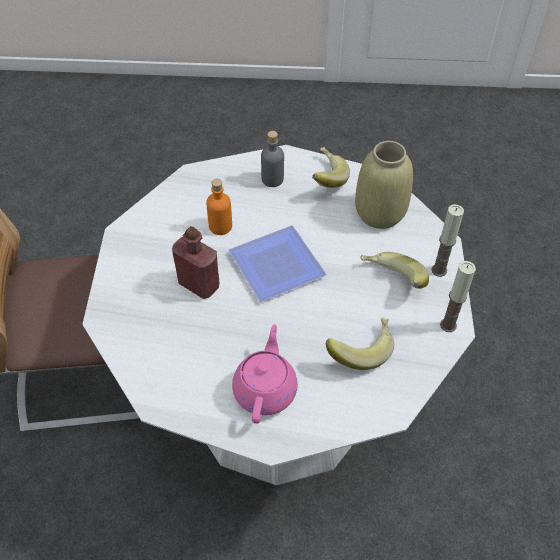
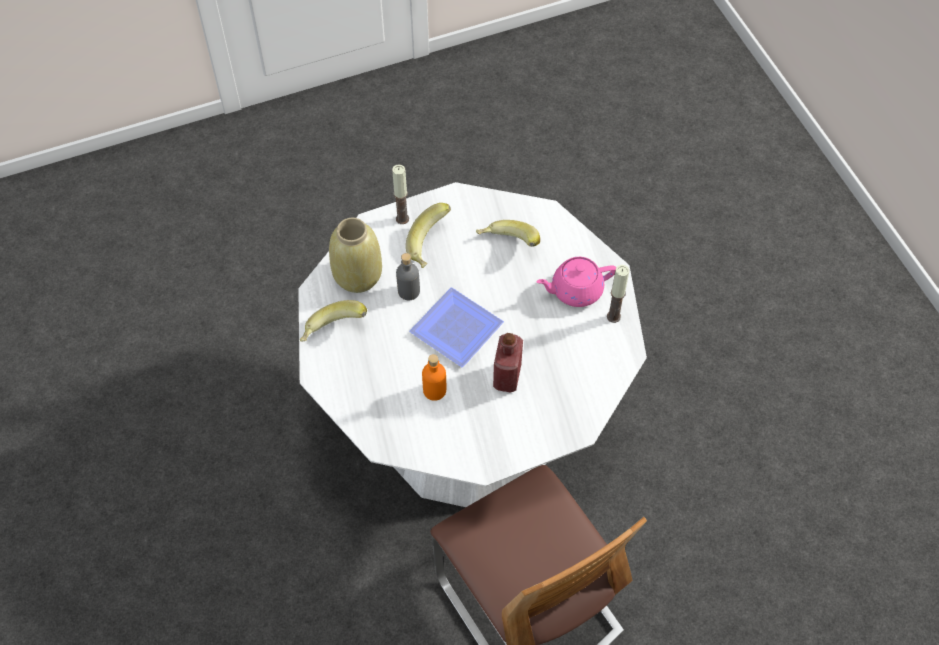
camera: 115 degrees left, 5 degrees up
(272, 179) = (354, 374): grey bottle -> grey bottle (408, 291)
(448, 325) = (454, 199): candle -> candle (613, 316)

